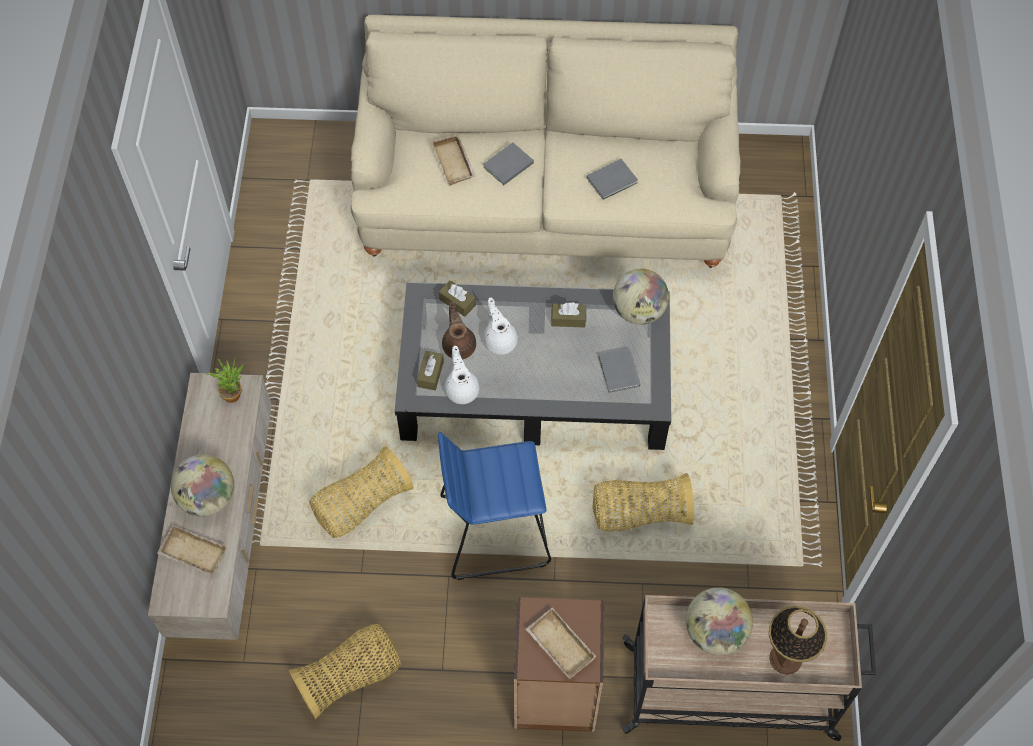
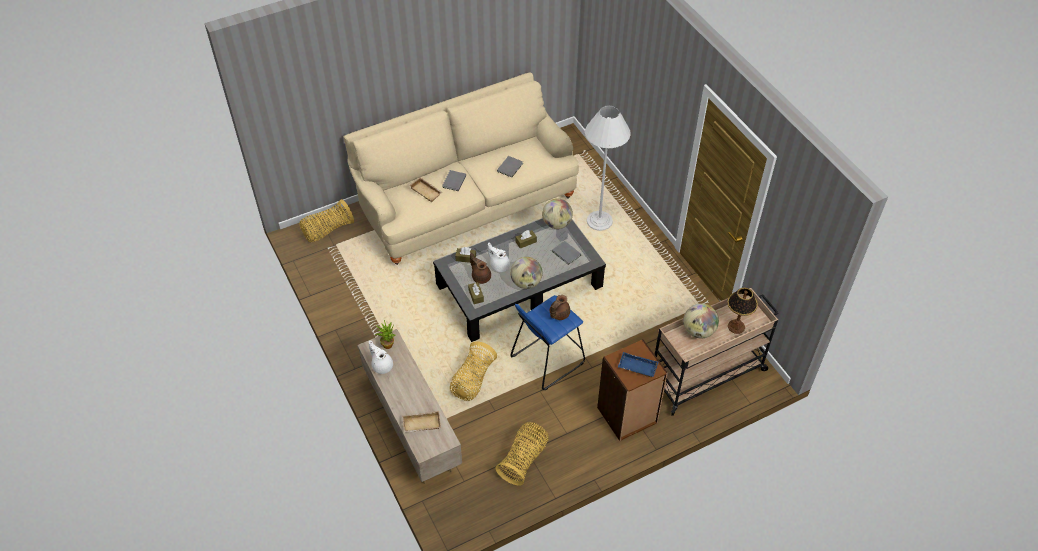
camera: 30 degrees left, 10 degrees down
(208, 498) = (410, 396): globe -> globe (526, 283)
(462, 389) = (496, 295): white teapot -> white teapot (382, 365)
(513, 479) = (558, 314): none -> brown teapot
(558, 646) = (636, 367): beige tray -> blue tray
(639, 513) = (611, 319): basket -> basket (327, 230)
(736, 332) = (599, 221): none -> white floor lamp

